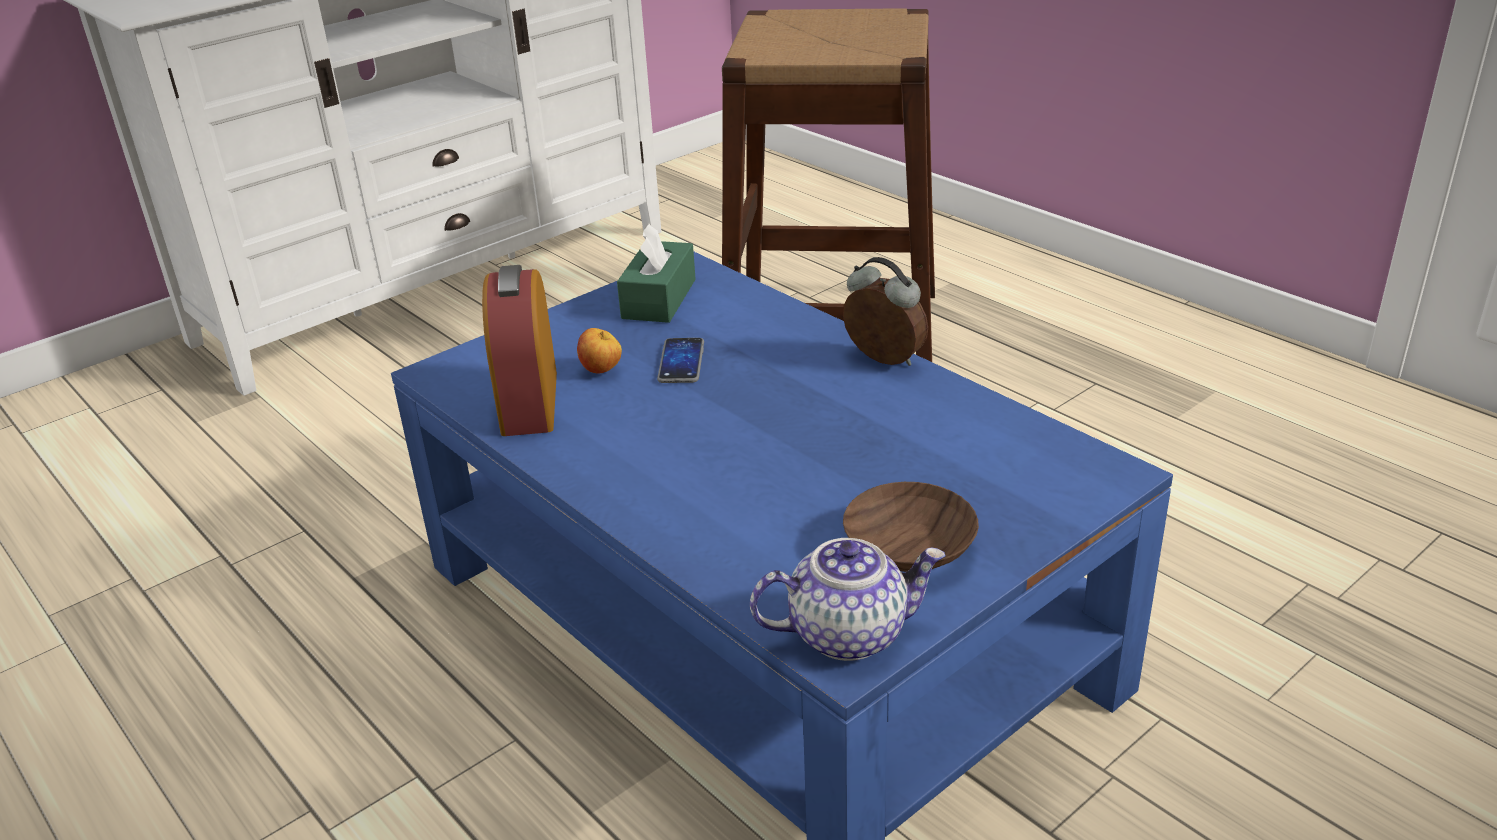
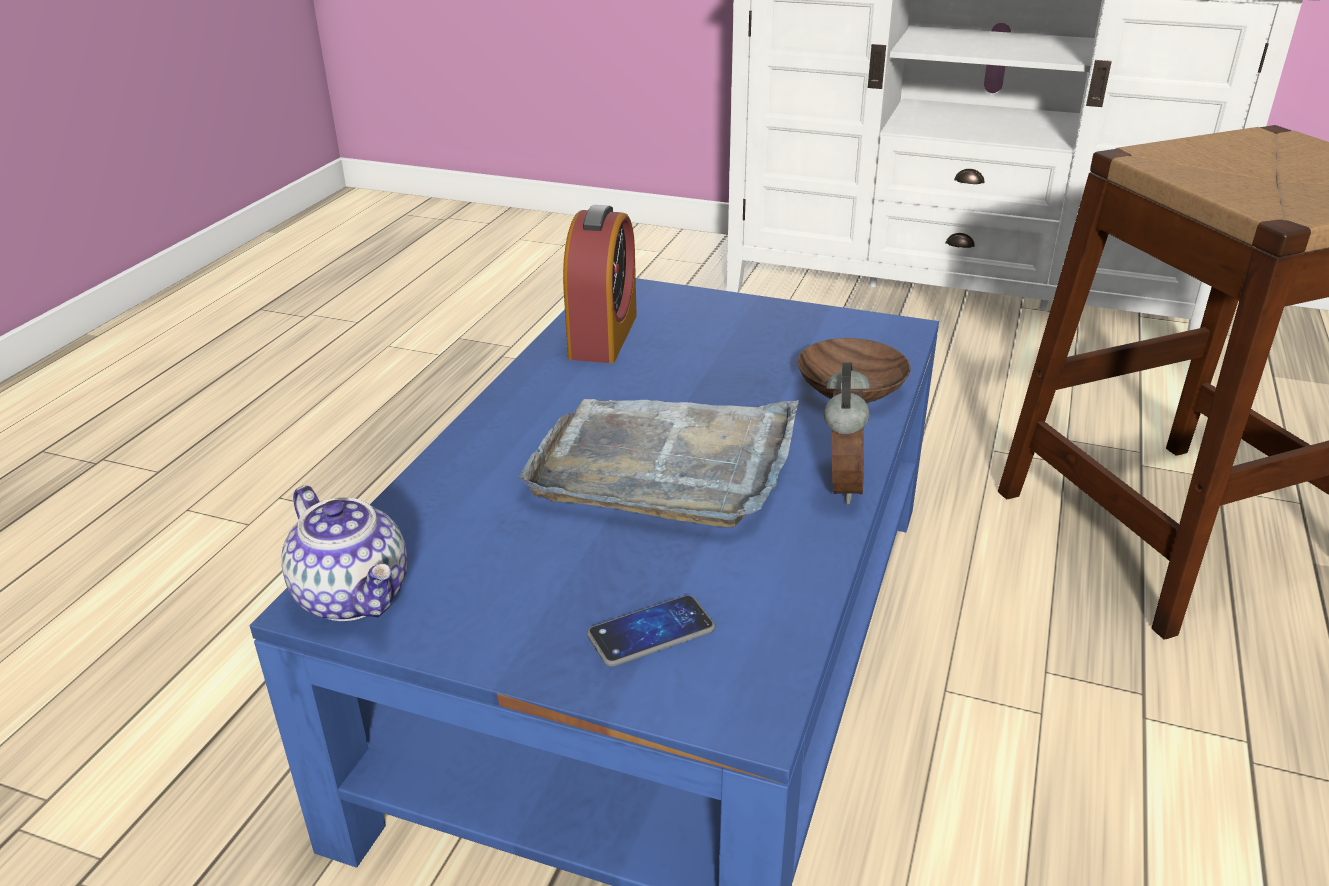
camera: 60 degrees right, 0 degrees up
(529, 402) = (603, 336): alarm clock -> alarm clock turned 135 degrees clockwise
(601, 370) = (679, 349): apple -> none
(659, 299) = (827, 334): green tissue box -> none
(681, 362) = (728, 379): phone -> phone (651, 632)
(785, 426) = (666, 464): none -> grey tray
(911, 546) = (509, 596): brown bowl -> brown bowl (854, 389)

